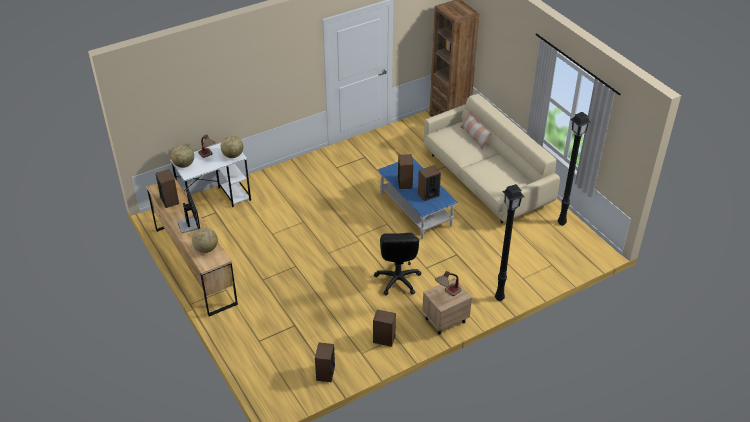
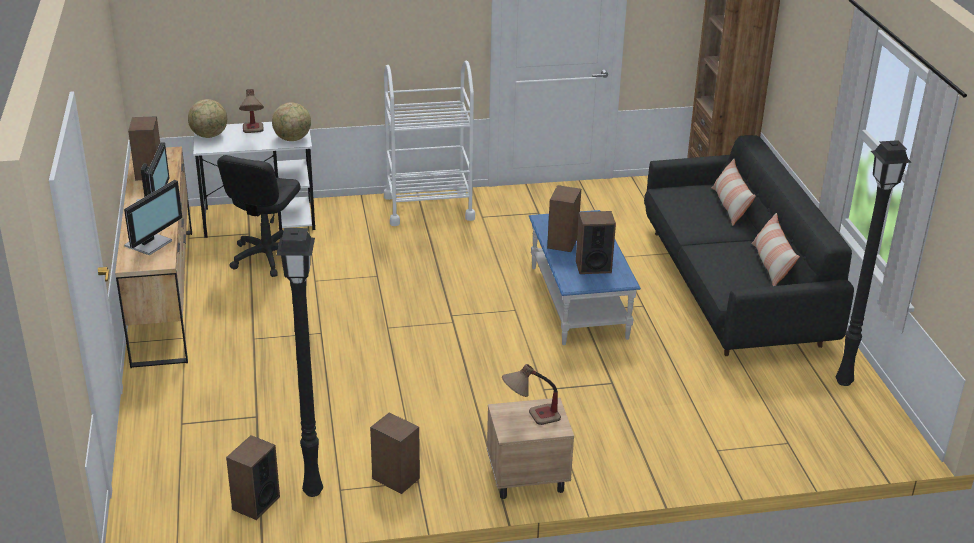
camera: 20 degrees right, 10 degrees down
(206, 249) = (150, 244): globe -> monitor
(304, 169) = (428, 207): none -> white cart
(397, 280) = (480, 395): black office chair -> black office chair (267, 257)
(485, 180) = (731, 287): beige sofa -> black sofa
(500, 298) = (654, 471): black floor lamp -> black floor lamp (314, 492)
(511, 170) = (771, 265): none -> pillow

